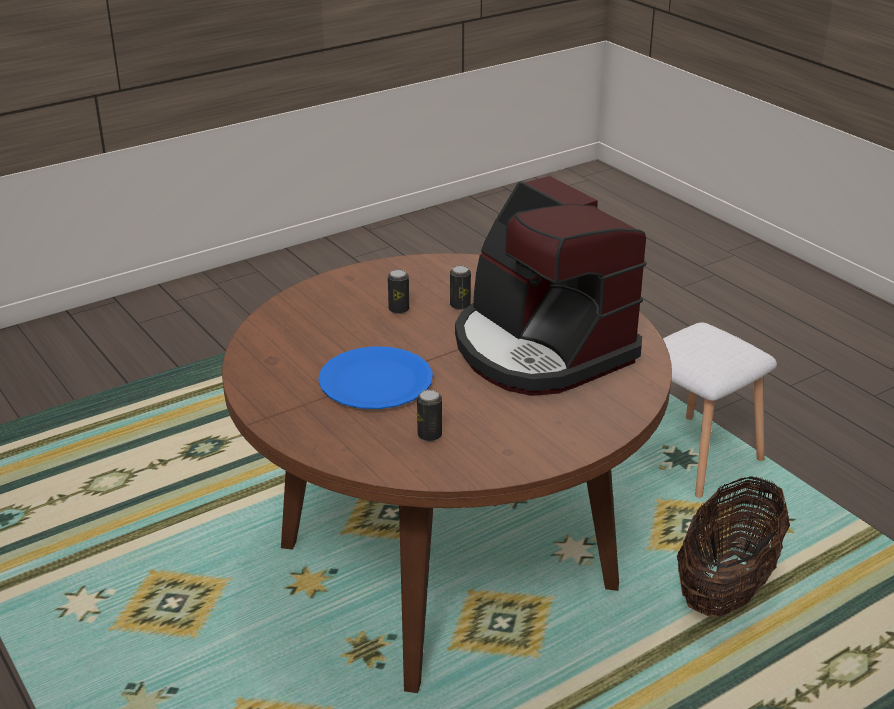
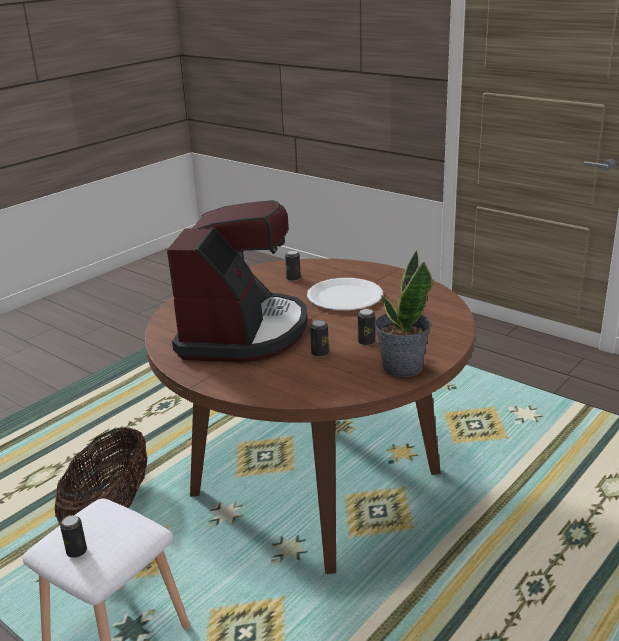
camera: 165 degrees right, 5 degrees down
(376, 381) = (344, 296): blue plate -> white plate
(384, 276) = (401, 367): none -> potted plant
(540, 349) = (243, 332): coffee machine -> coffee machine turned 60 degrees clockwise
(723, 339) = (76, 551): none -> can

